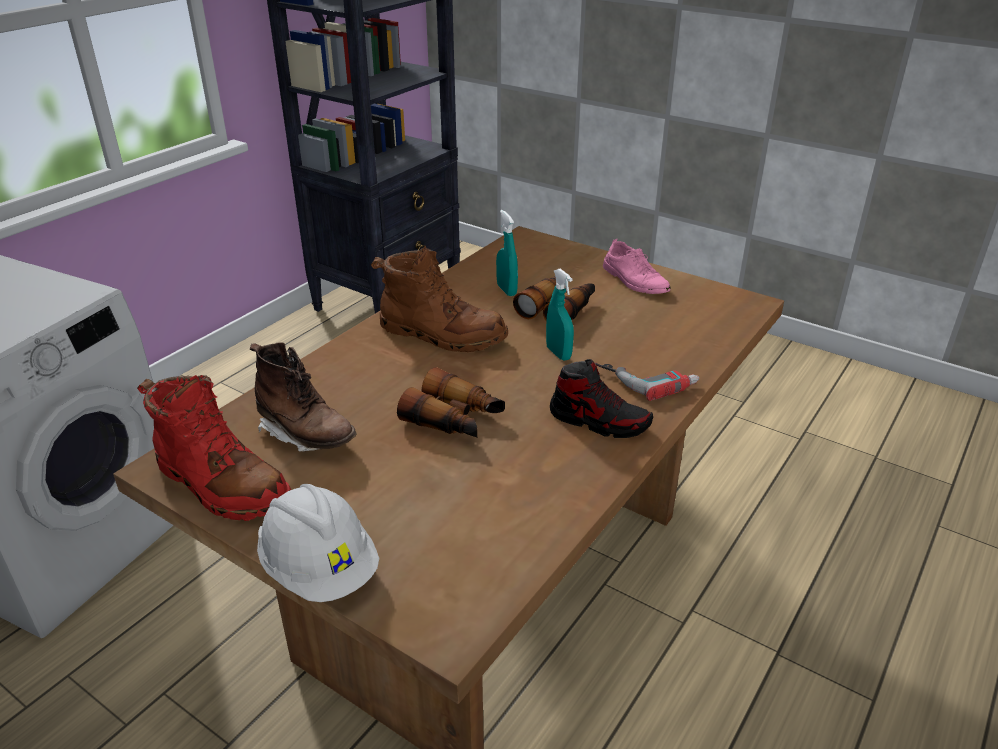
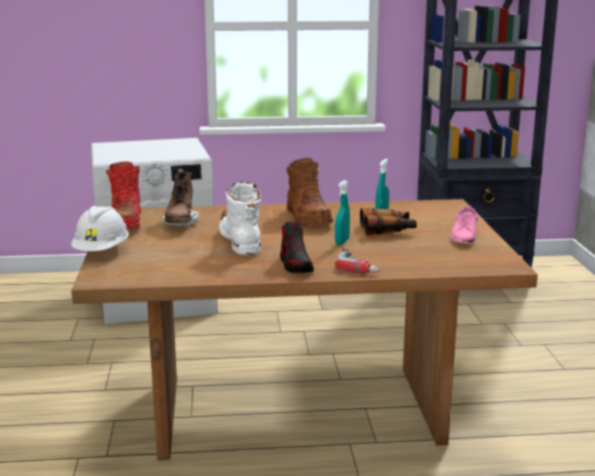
camera: 50 degrees right, 15 degrees down
(455, 419) = (241, 241): binoculars -> white boot

